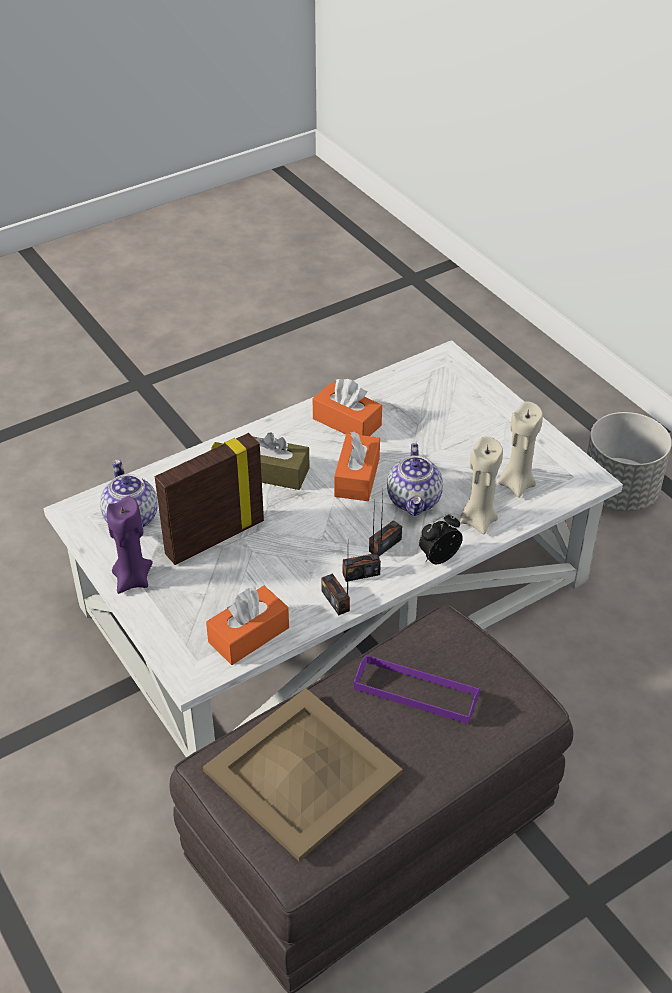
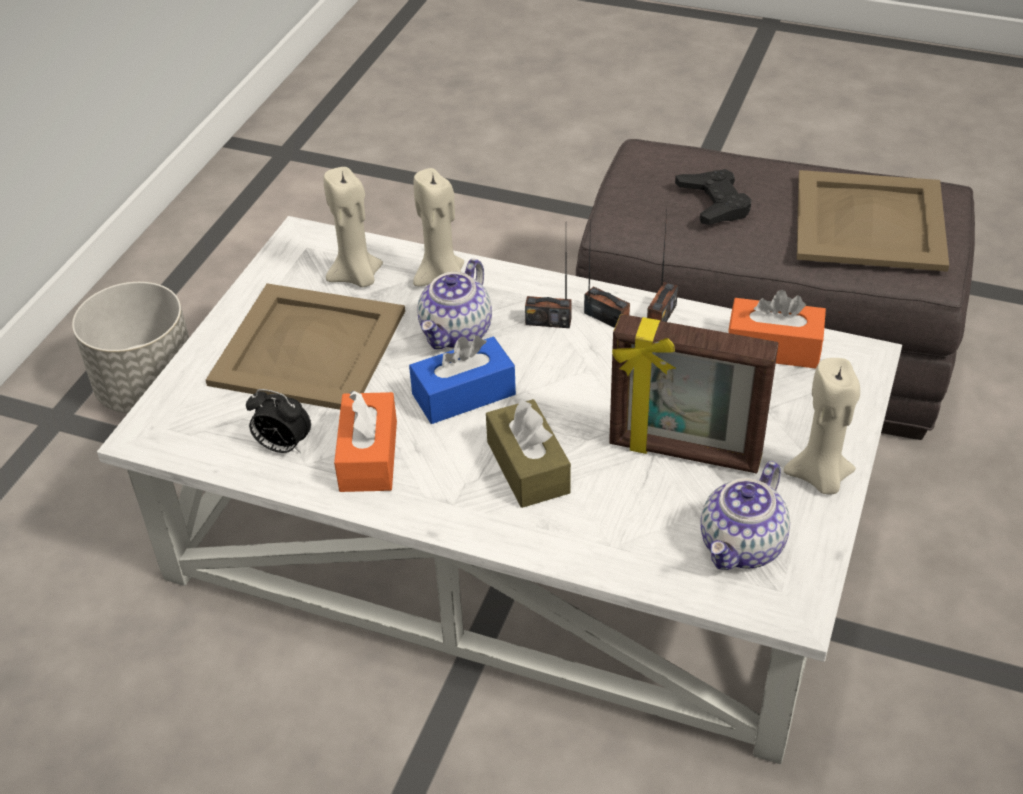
camera: 125 degrees left, 0 degrees up
(132, 579) = (820, 478): purple candle -> beige candle
(357, 477) = (463, 394): orange tissue box -> blue tissue box
(415, 500) = (457, 333): teapot -> teapot turned 150 degrees clockwise
(416, 692) = (714, 203): purple tray -> black game controller
(438, 557) = (524, 280): alarm clock -> alarm clock (282, 447)
(465, 437) = (307, 346): none -> beige tray

